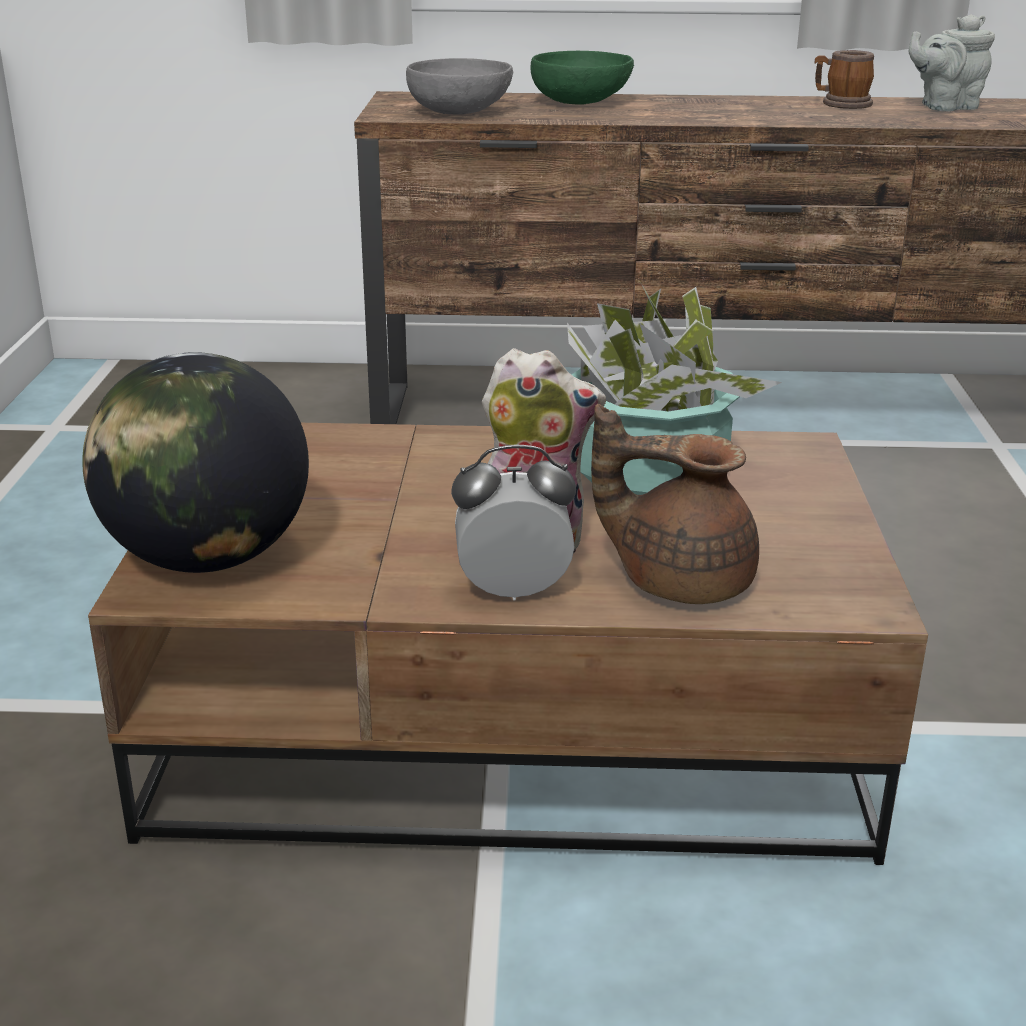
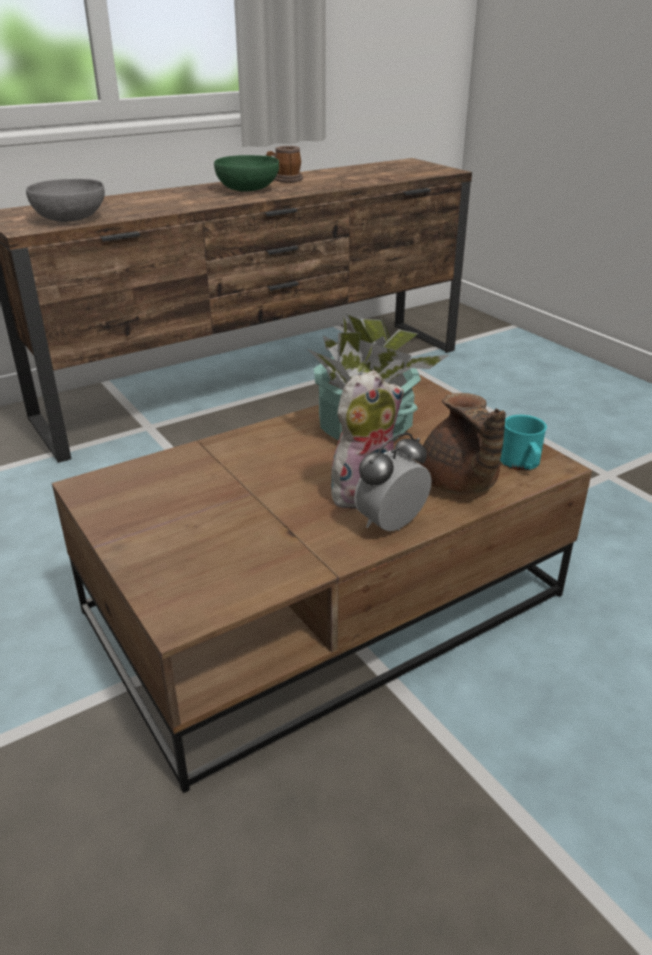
camera: 35 degrees left, 5 degrees up
(208, 558) = (189, 578): globe -> none
(581, 102) = (136, 200): green bowl -> green bowl (248, 189)
(679, 579) = (458, 484): brown teapot -> brown teapot turned 90 degrees counterclockwise
(818, 588) = (522, 464): none -> turquoise mug
(945, 107) = (339, 174): grey teapot -> none

